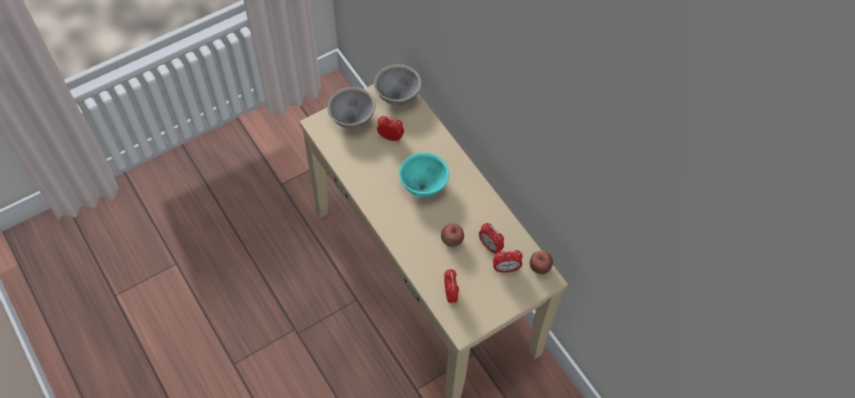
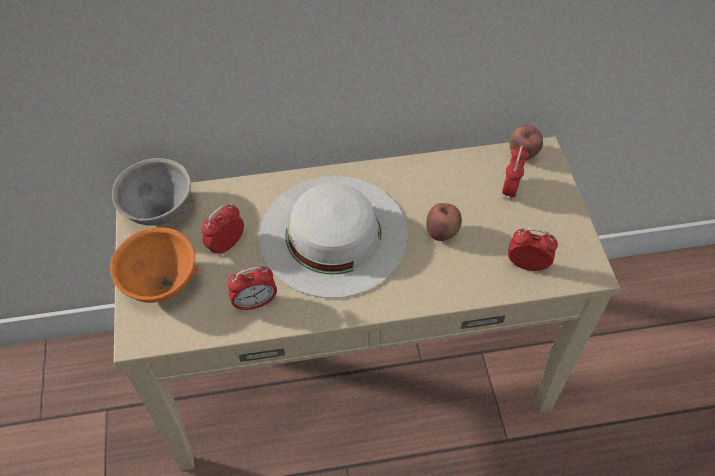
camera: 65 degrees left, 5 degrees down
(352, 119) = (161, 284): grey bowl -> orange bowl
(423, 185) = (333, 234): turquoise bowl -> white hat
(490, 246) = (468, 193): alarm clock -> alarm clock (255, 303)

